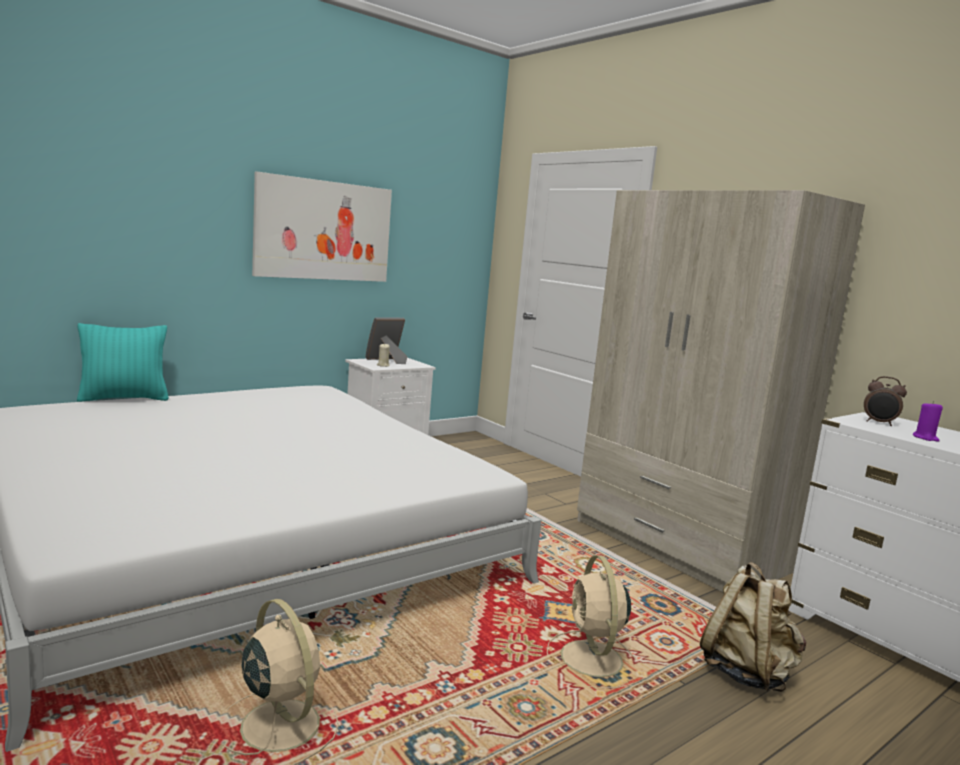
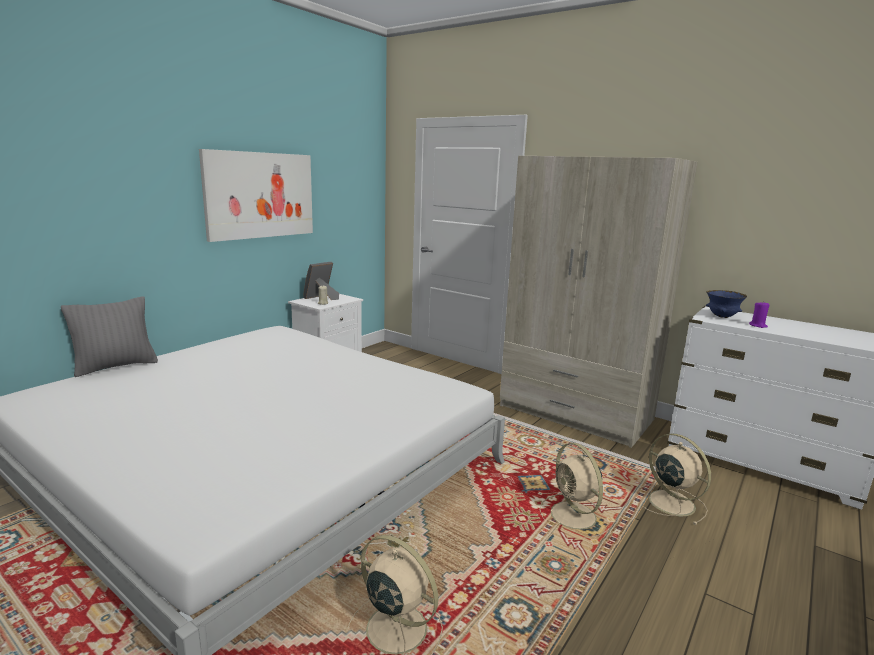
camera: 15 degrees left, 5 degrees up
(124, 398) = (116, 366): turquoise pillow -> grey pillow
(746, 672) = (669, 502): beige backpack -> beige fan
(879, 423) = (722, 317): alarm clock -> blue bowl

